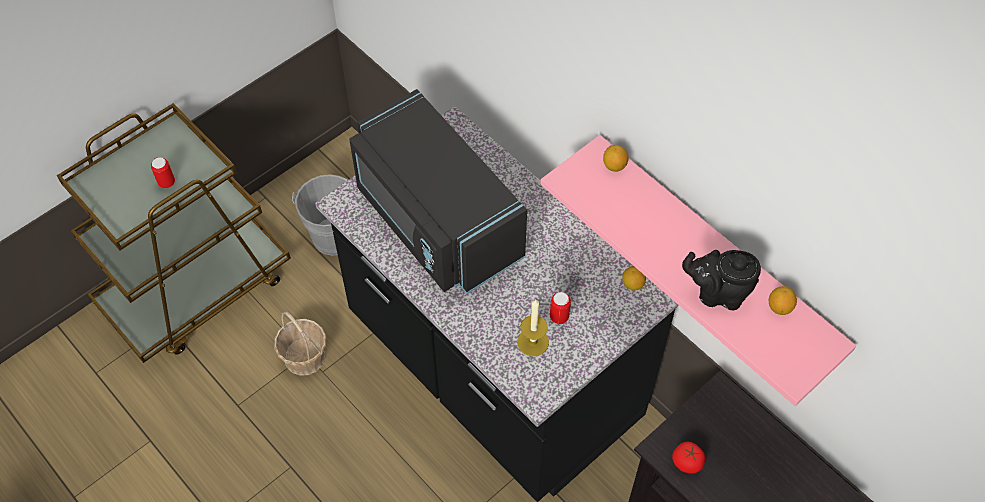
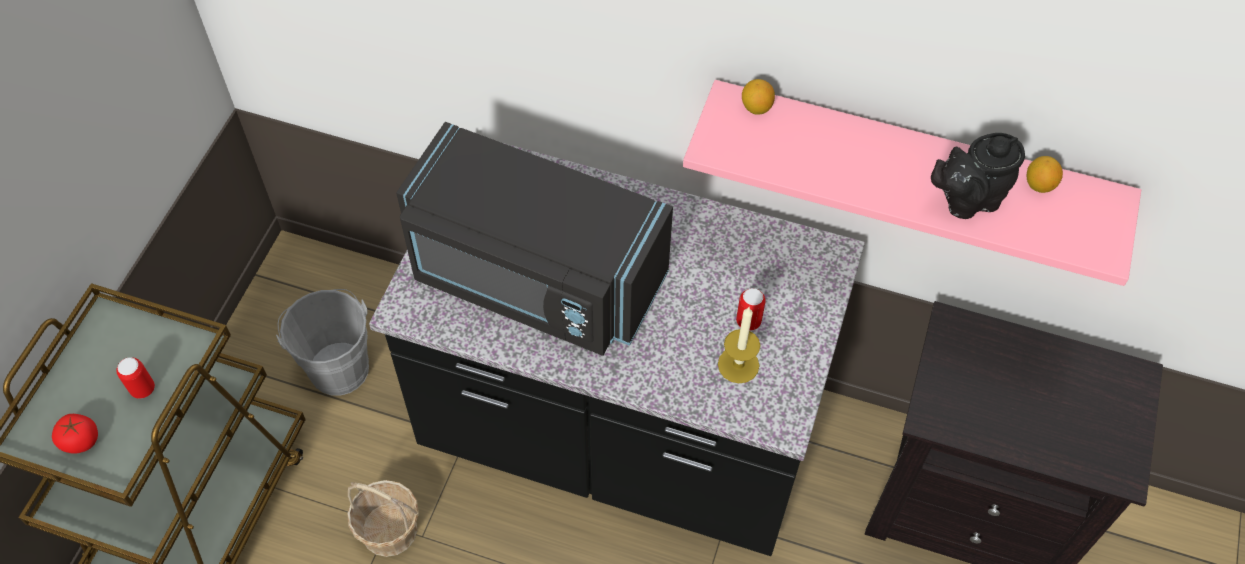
camera: 30 degrees left, 0 degrees up
(632, 284) = (803, 246): lemon -> none
(687, 462) = (968, 419): tomato -> tomato (81, 441)

